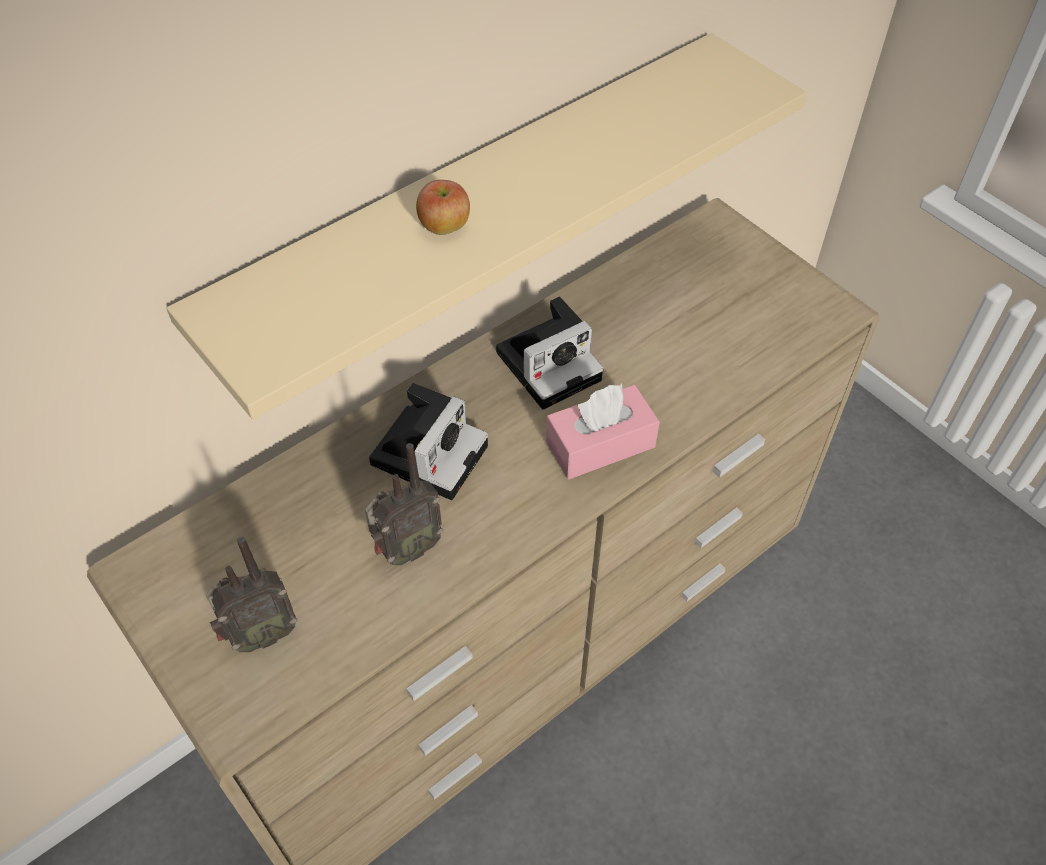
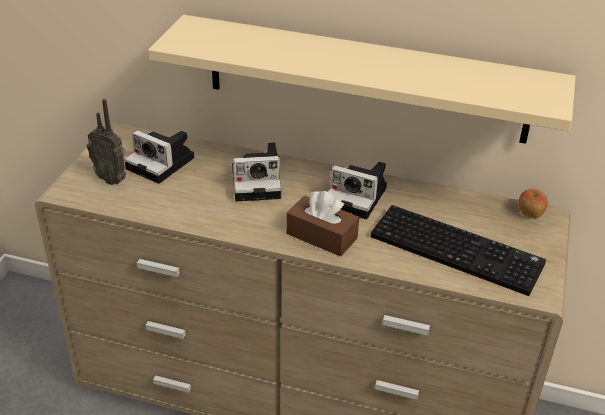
camera: 55 degrees right, 15 degrees down
(281, 546) = (163, 163): none -> camera
(406, 550) = (193, 200): radio -> none
(444, 228) = (306, 53): apple -> apple (529, 215)
(600, 444) = (321, 236): pink tissue box -> brown tissue box
(720, 329) = (458, 250): none -> keyboard

